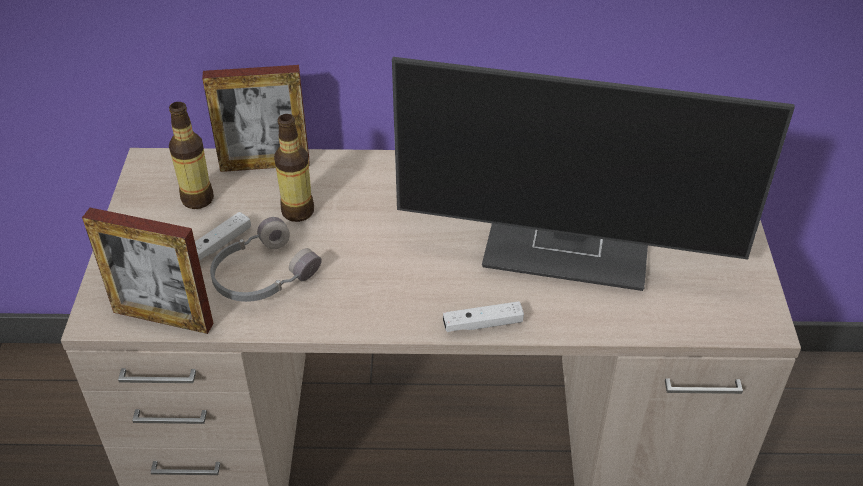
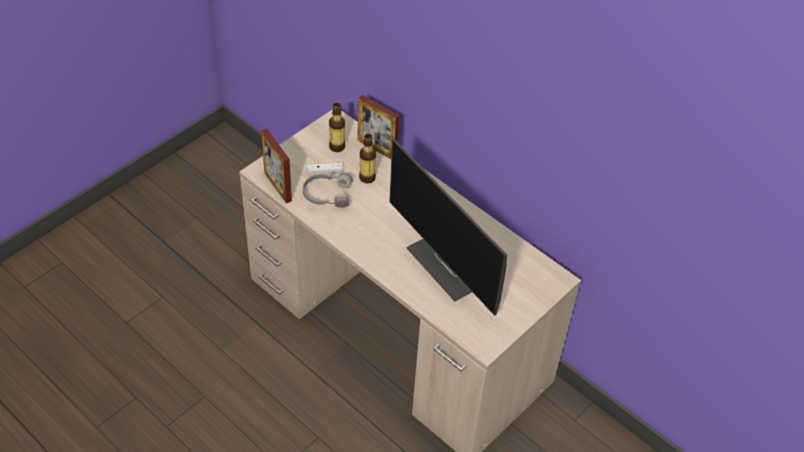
camera: 40 degrees right, 5 degrees up
(482, 324) = (381, 269): white game controller -> none

